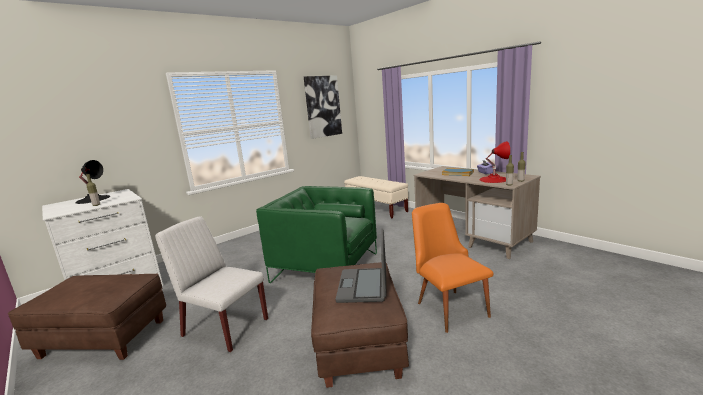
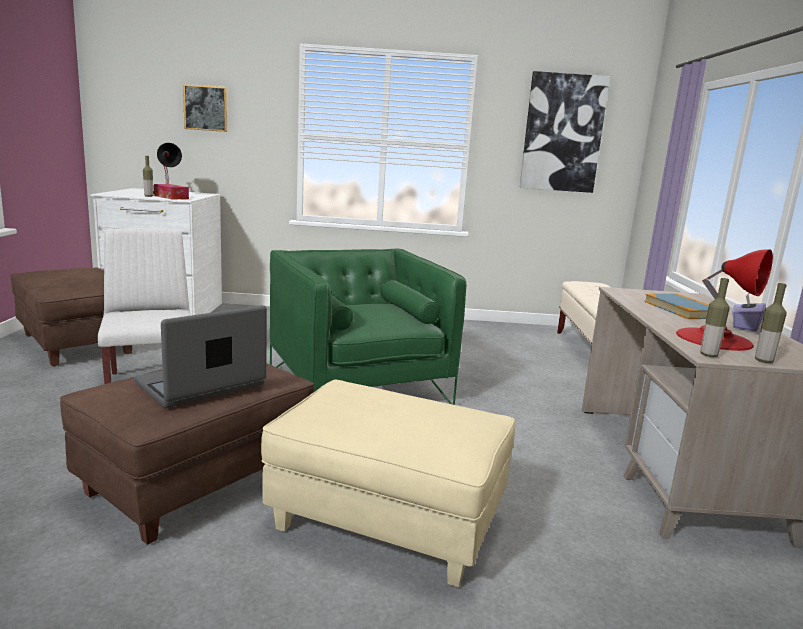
camera: 40 degrees right, 0 degrees up
(99, 128) = (205, 108): none -> picture
(115, 200) = (171, 197): none -> tissue box
(448, 306) = (387, 522): orange chair -> beige ottoman

